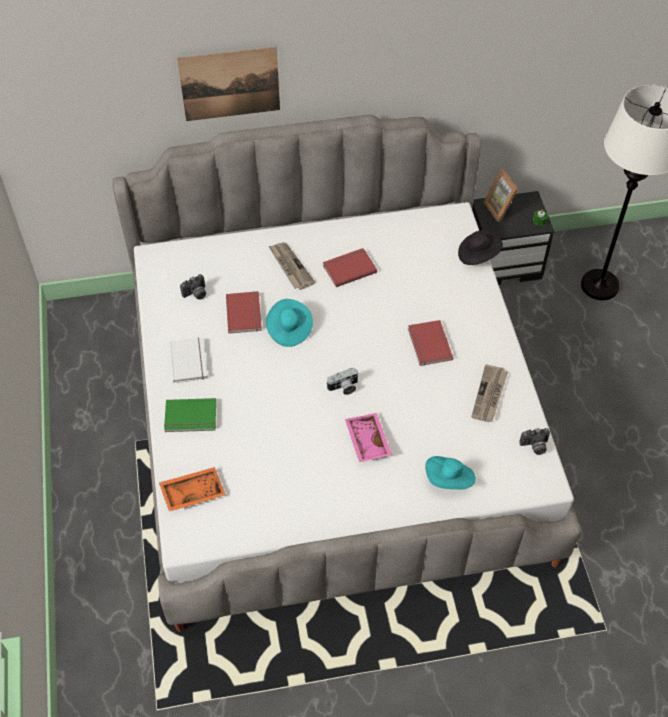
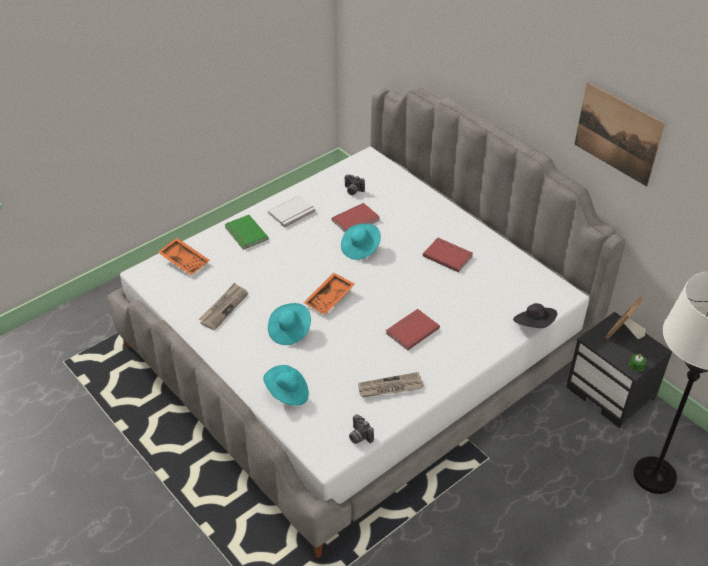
camera: 60 degrees right, 10 degrees down
(230, 84) = (468, 61): picture -> picture (617, 134)
(290, 267) = (420, 225): newspaper -> newspaper (224, 307)
(344, 387) = (330, 299): camera -> orange tray
(366, 441) = (289, 331): pink tray -> turquoise hat

